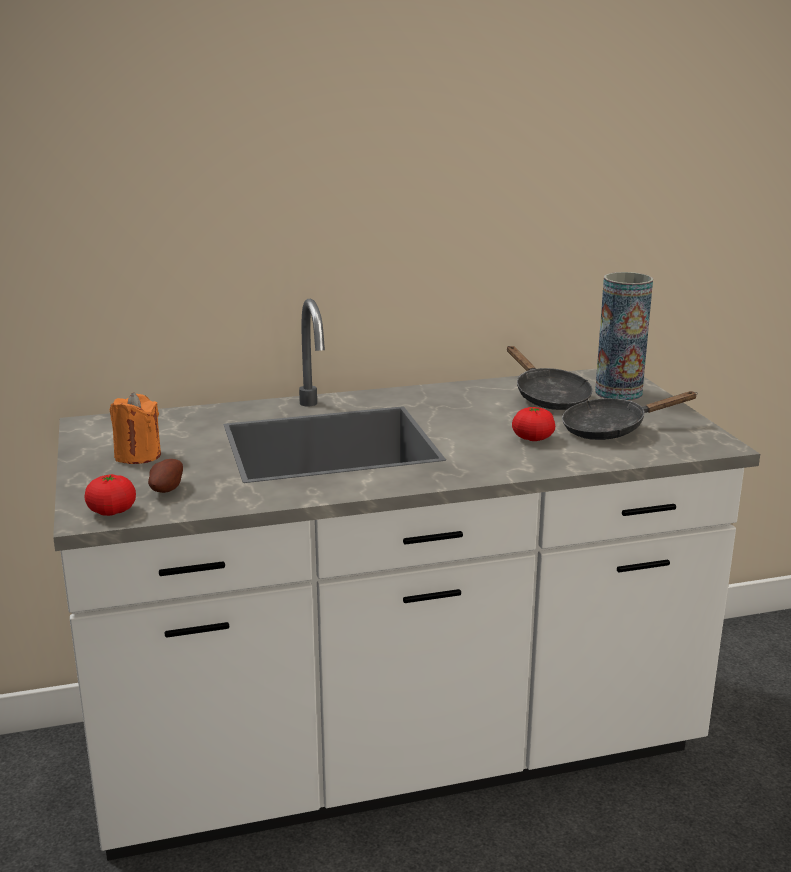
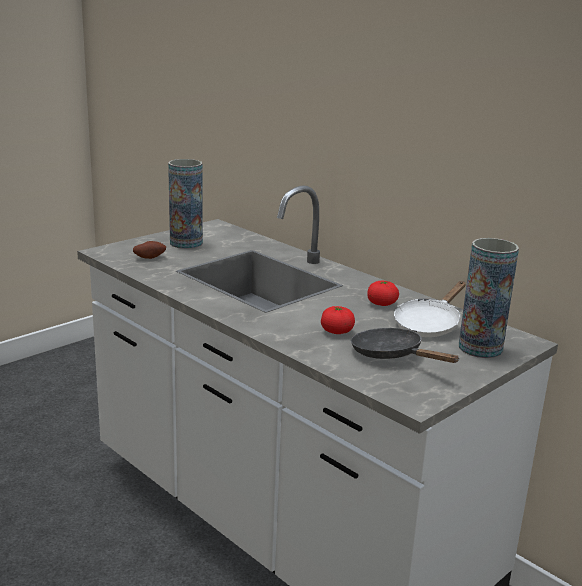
camera: 60 degrees right, 0 degrees up
(112, 511) = (113, 254): tomato -> tomato (382, 304)
(138, 455) = (186, 243): orange candle -> vase
(548, 397) = (429, 324): black frying pan -> white frying pan

